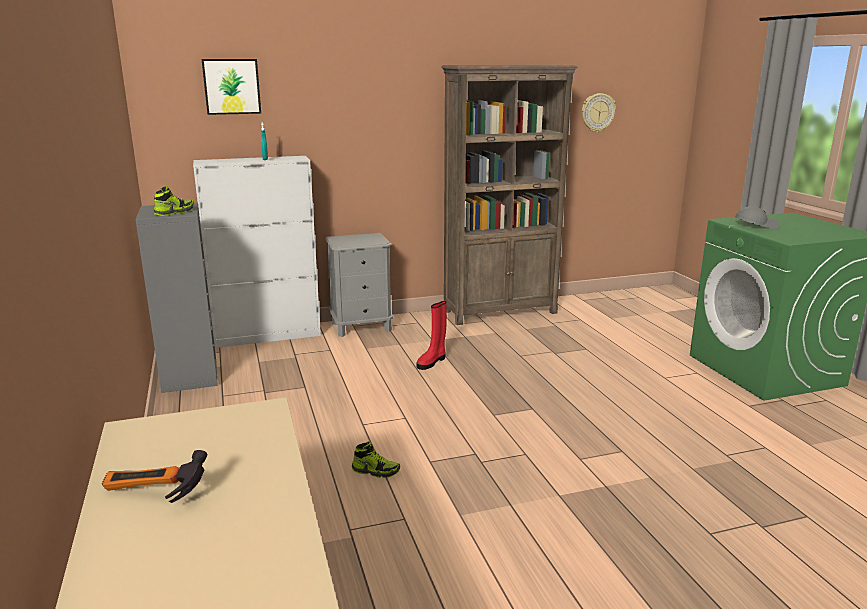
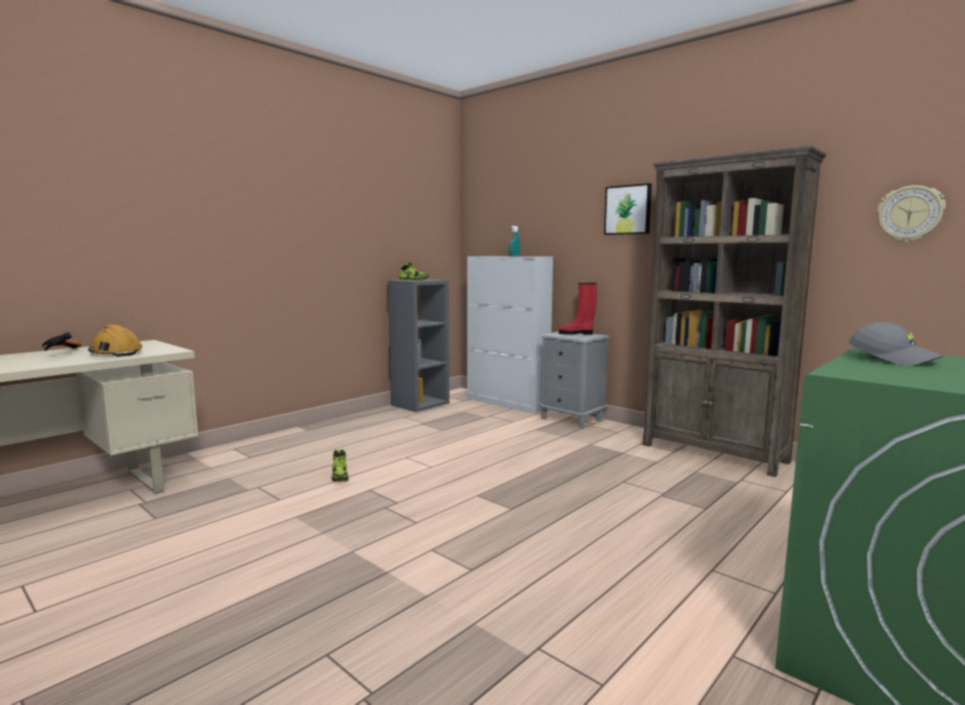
camera: 60 degrees right, 10 degrees down
(225, 451) = (115, 353): none -> orange hard hat
(231, 86) = (513, 201): picture -> picture (628, 210)
(432, 362) = (546, 453): red boot -> red boot (577, 333)

